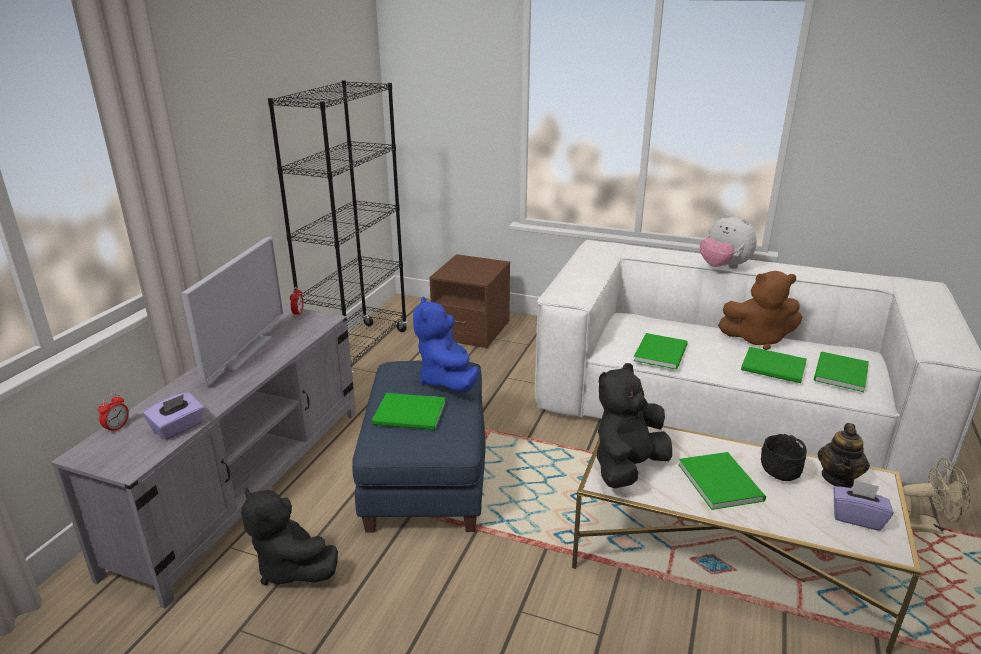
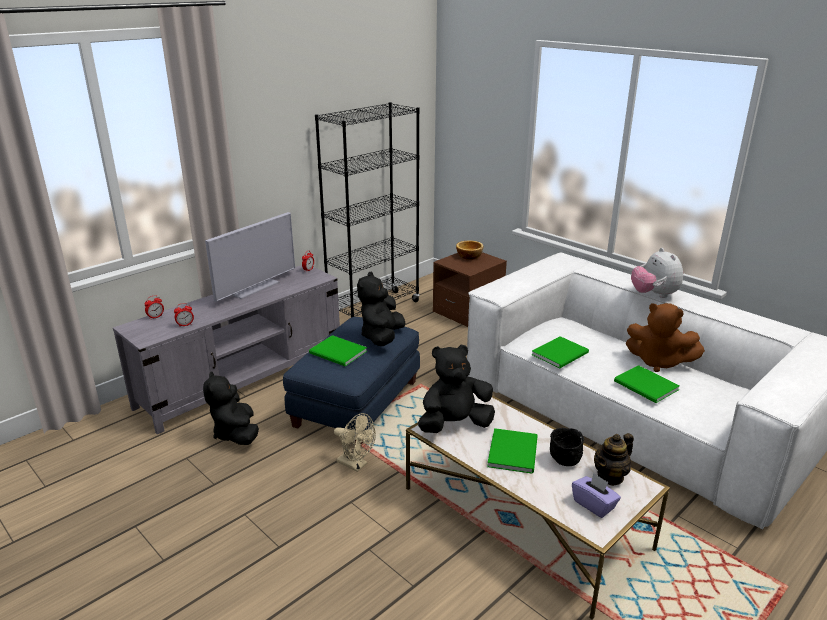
camera: 25 degrees right, 0 degrees up
(178, 428) = (185, 325): purple tissue box -> alarm clock
(447, 380) = (382, 337): blue plush toy -> black plush toy
(464, 263) = (469, 256): none -> bowl
(838, 374) = (700, 404): green book -> none
(926, 526) = (721, 551): beige fan -> beige fan (356, 464)

